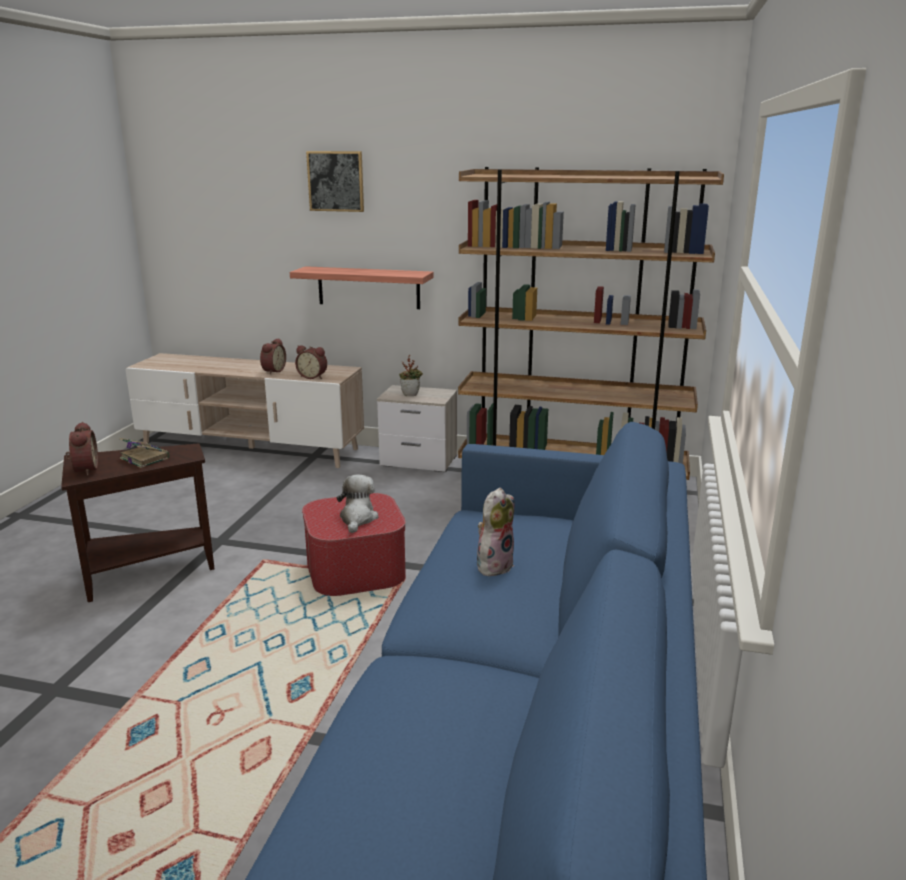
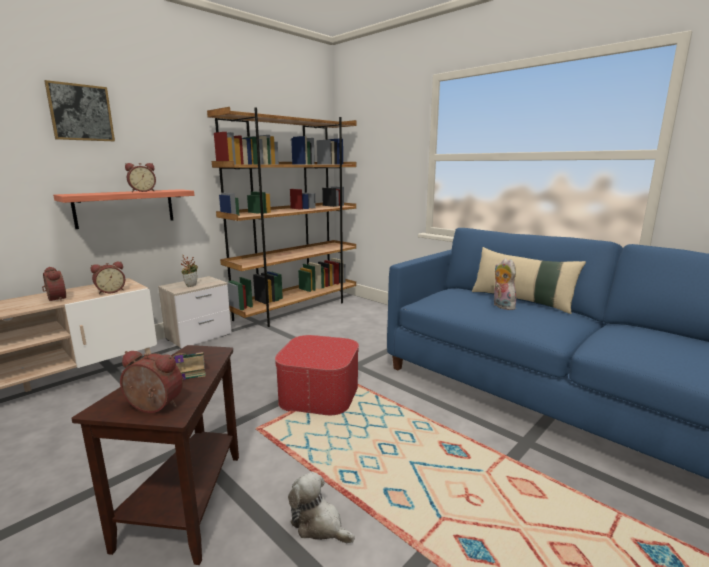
camera: 60 degrees left, 5 degrees down
(357, 518) = (326, 350): plush toy -> plush toy (319, 524)
(374, 272) = (142, 191): none -> alarm clock
(560, 580) = (521, 300): none -> beige pillow

